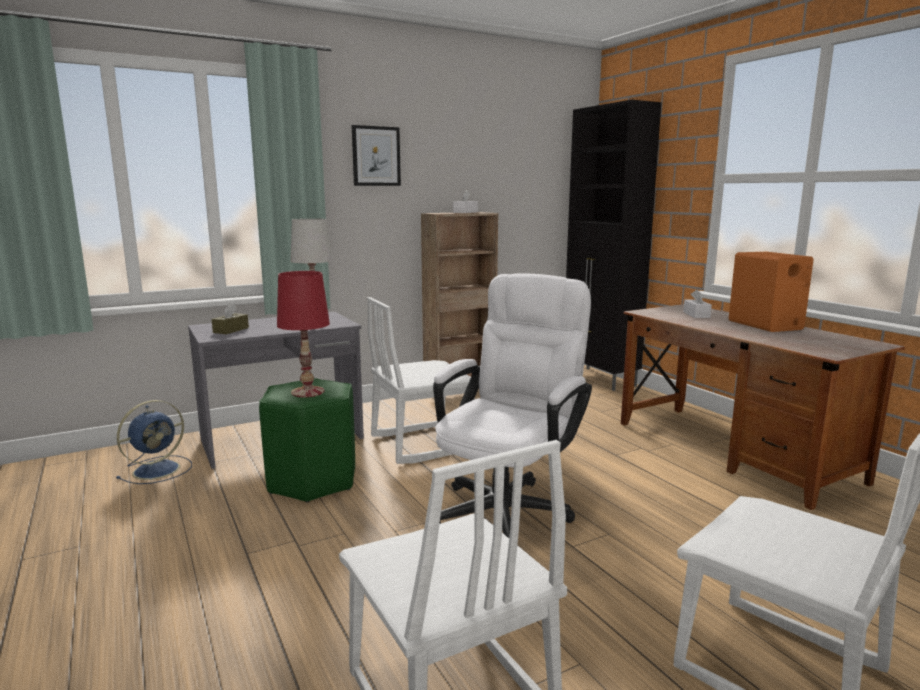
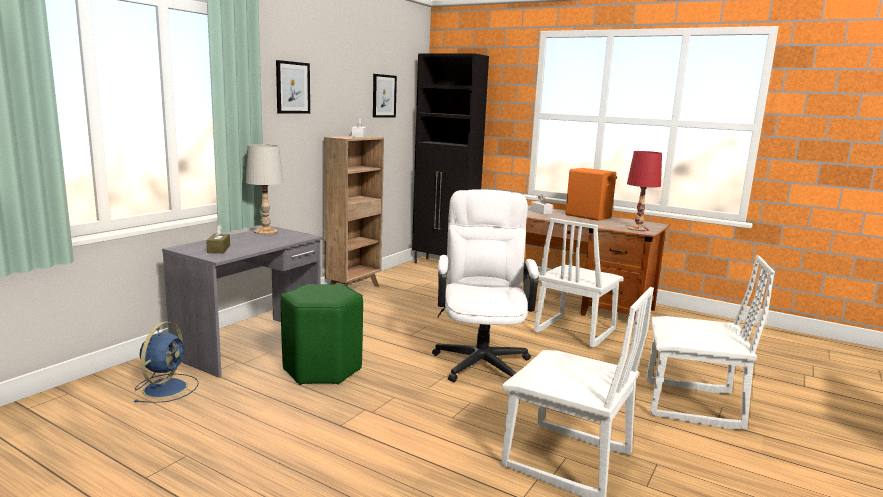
camera: 30 degrees left, 0 degrees up
(307, 392) = (326, 294): red table lamp -> red table lamp (638, 229)
(421, 443) = (371, 329): white chair -> white chair (574, 331)
(519, 164) = (384, 96): none -> picture

